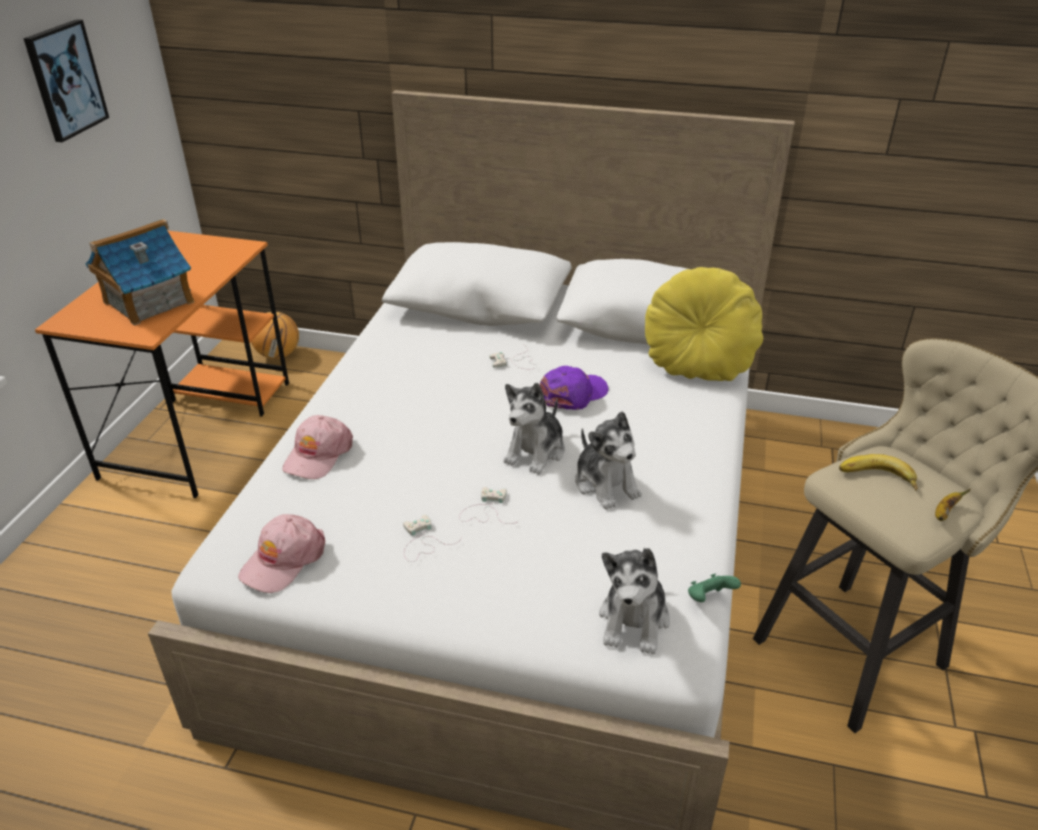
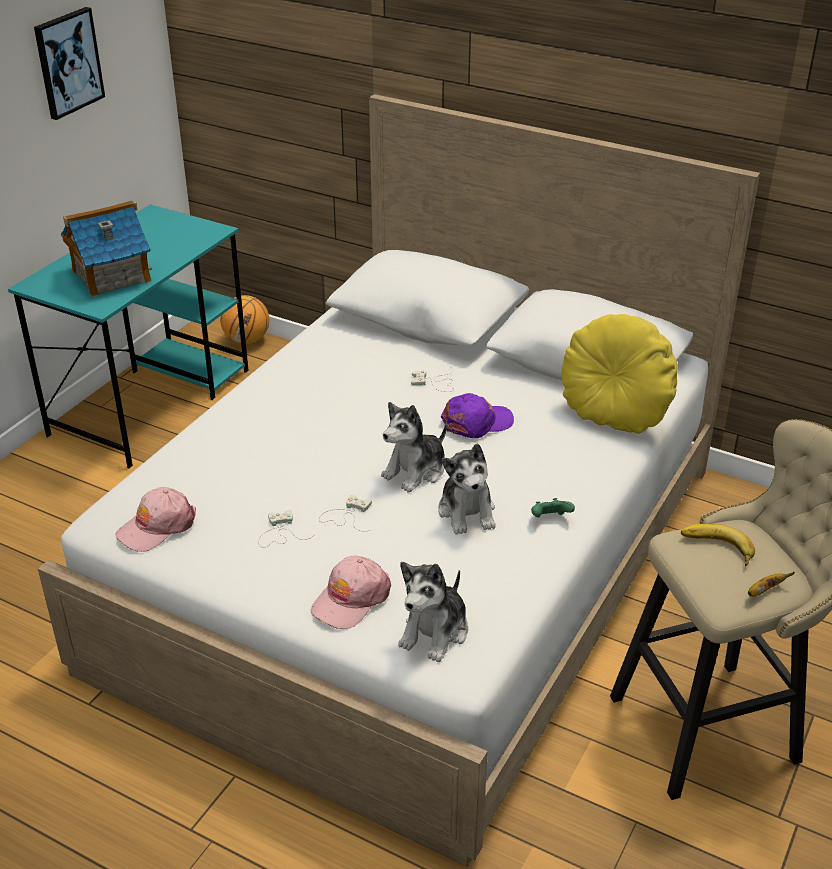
camera: 15 degrees right, 0 degrees up
(200, 427) = (152, 401): orange desk -> turquoise desk
(318, 455) = (218, 441): pink cap -> pink cap (351, 599)
(709, 599) = (512, 628): green game controller -> green game controller (550, 519)

